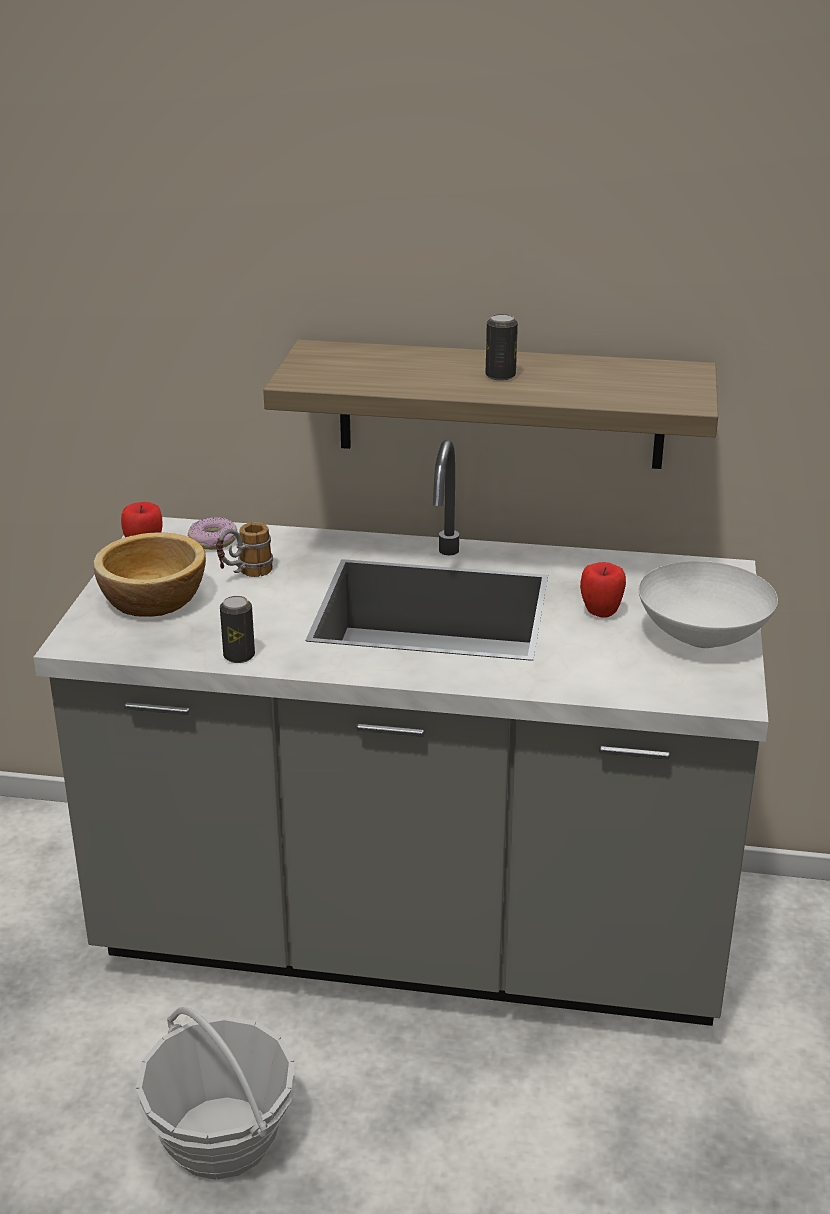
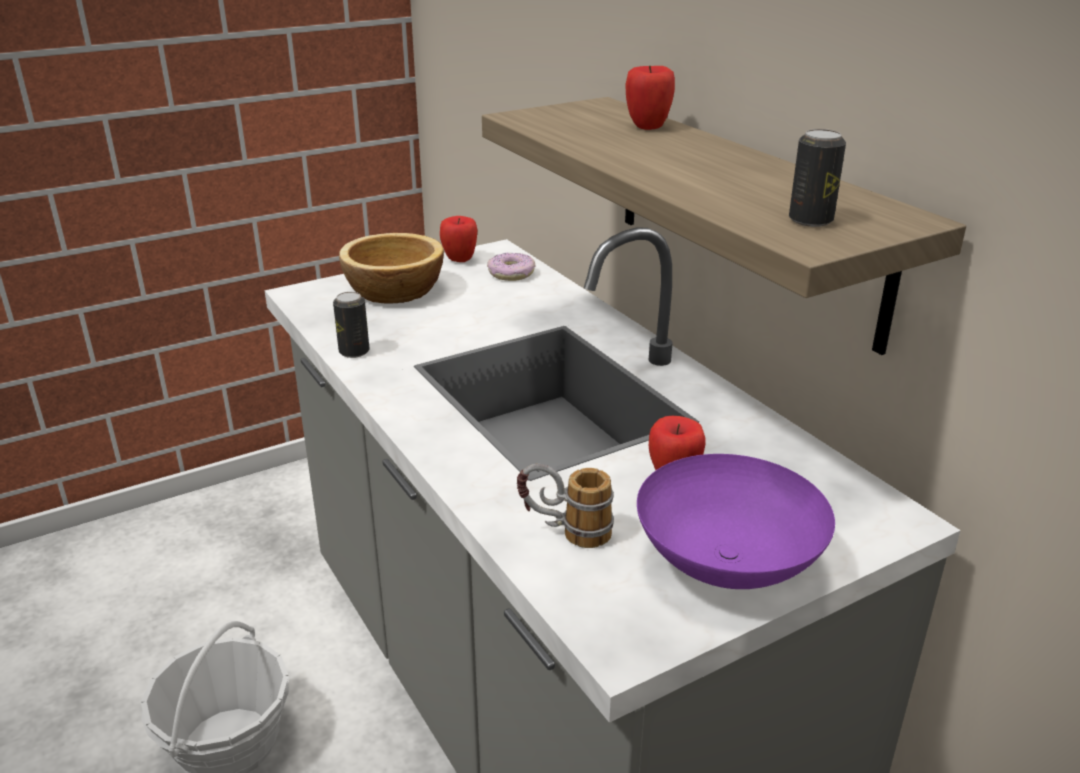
camera: 50 degrees right, 0 degrees up
(244, 575) = (479, 304): mug -> mug (565, 533)
(403, 356) = (648, 126): none -> apple
(500, 376) = (685, 162): can -> can (810, 220)
(700, 637) = (726, 563): white bowl -> purple bowl

